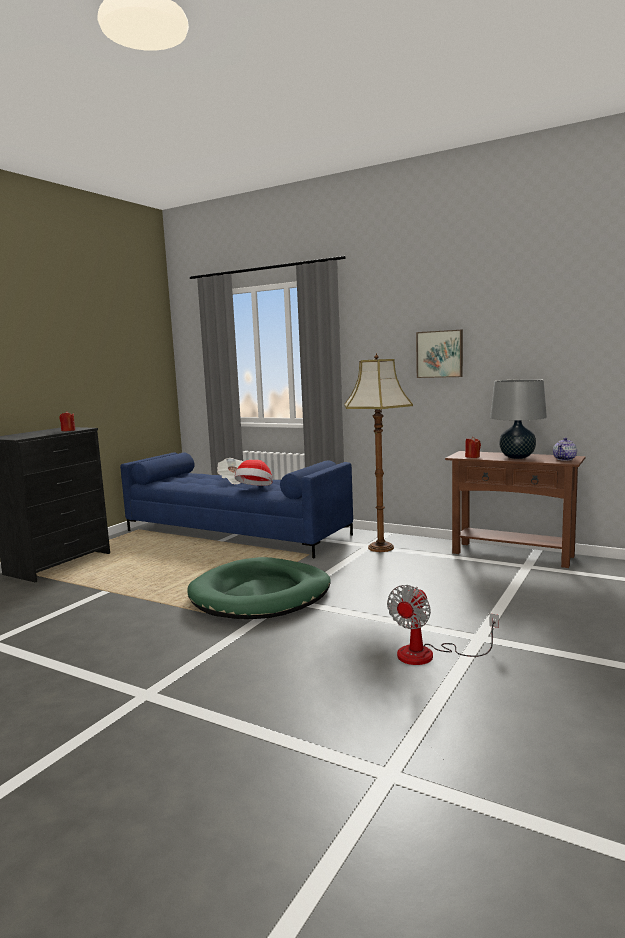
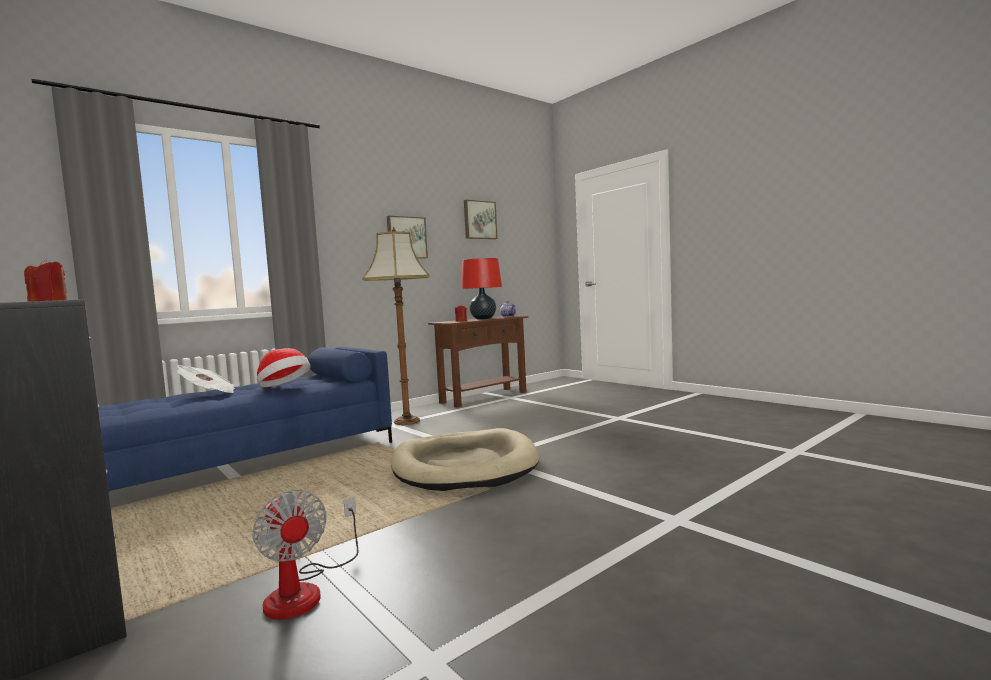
camera: 70 degrees left, 5 degrees down
(261, 595) = (464, 466): green dog bed -> beige dog bed
(428, 655) = (638, 430): fan -> fan (305, 590)
(517, 457) = (483, 318): grey table lamp -> red table lamp
(552, 322) = (479, 220): none -> picture

